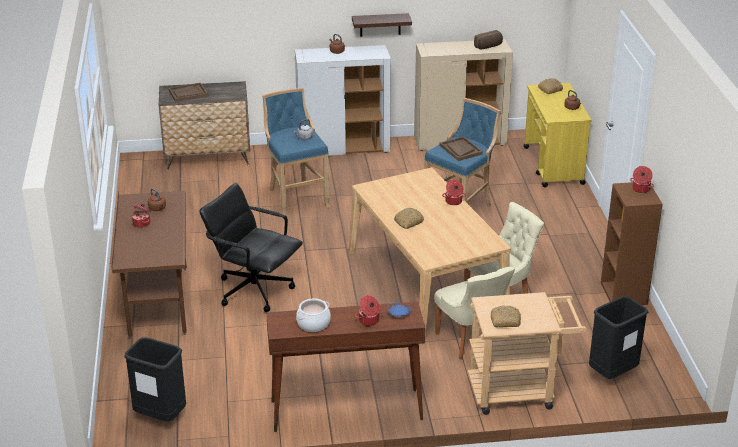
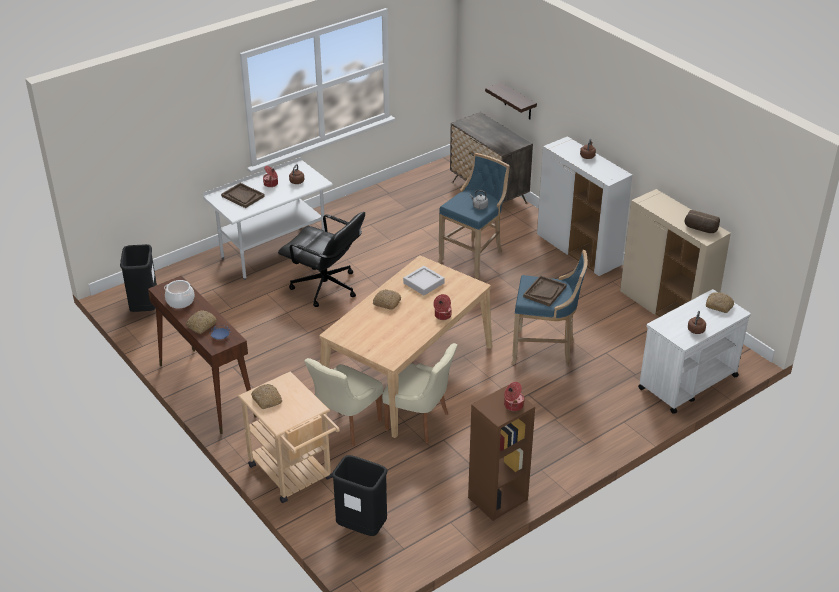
camera: 60 degrees right, 5 degrees up
(158, 302) = (273, 252): brown desk -> white desk
(188, 93) = (481, 128): brown tray -> brown tray (242, 196)
(254, 289) = (325, 288): black office chair -> black office chair turned 120 degrees clockwise
(369, 321) = (201, 325): cooking pot -> bread
(380, 25) = (633, 152): shelf -> shelf (518, 102)
(397, 196) = (423, 283): none -> grey tray
(553, 166) = (687, 382): yellow cart -> white cart

